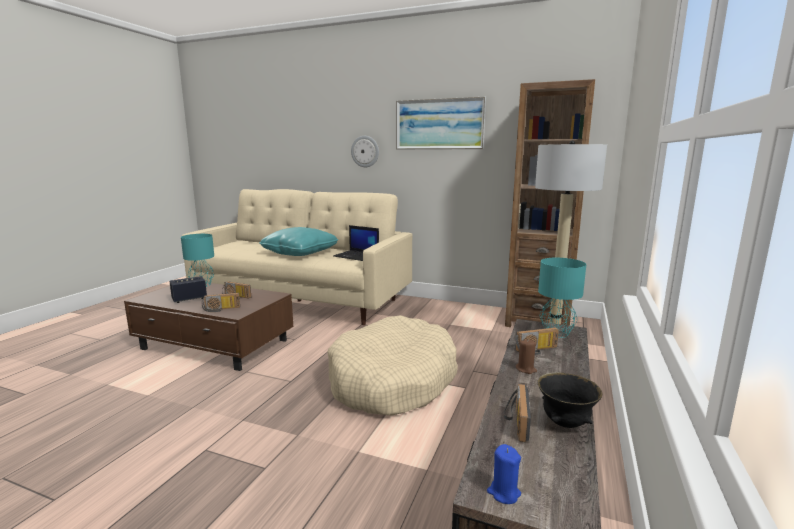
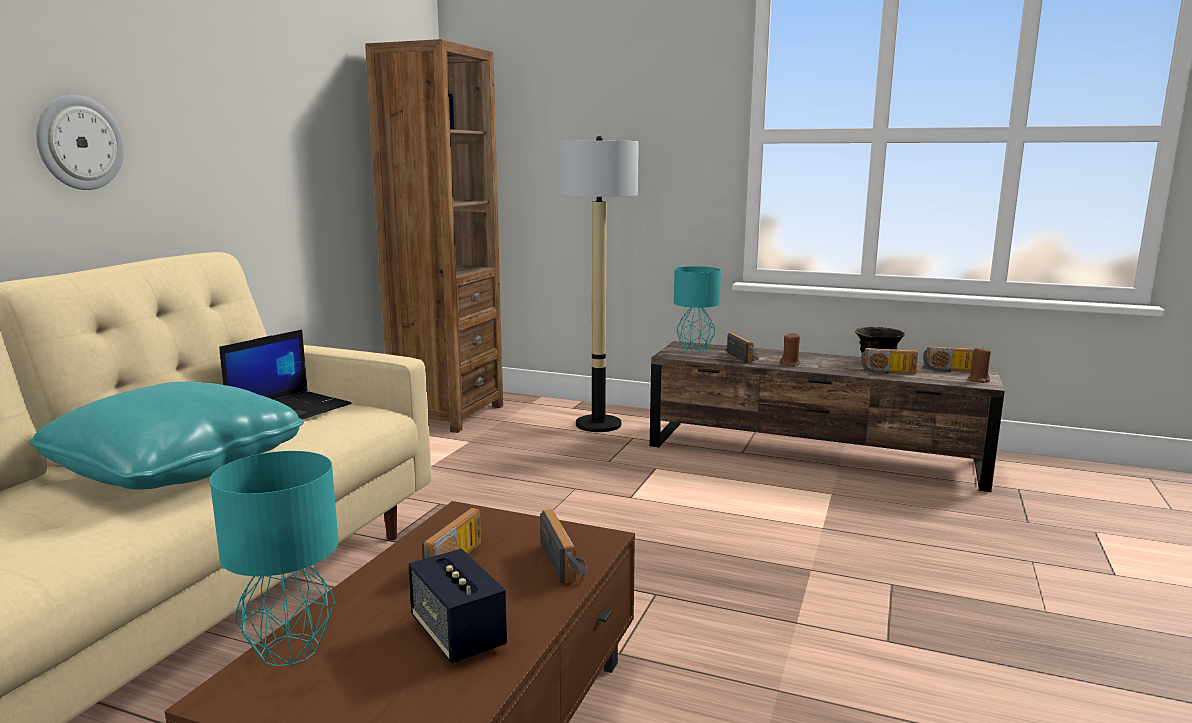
camera: 90 degrees left, 0 degrees up
(392, 381) = (643, 510): beige dog bed -> none
(439, 124) = (244, 85): picture -> none
(503, 493) = (979, 380): blue candle -> brown candle
(552, 478) = (950, 370): none -> radio

